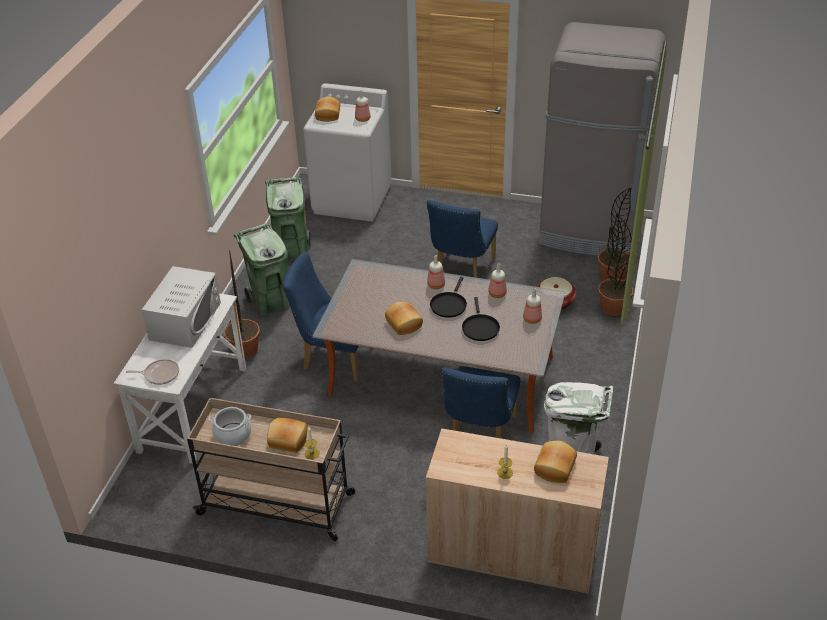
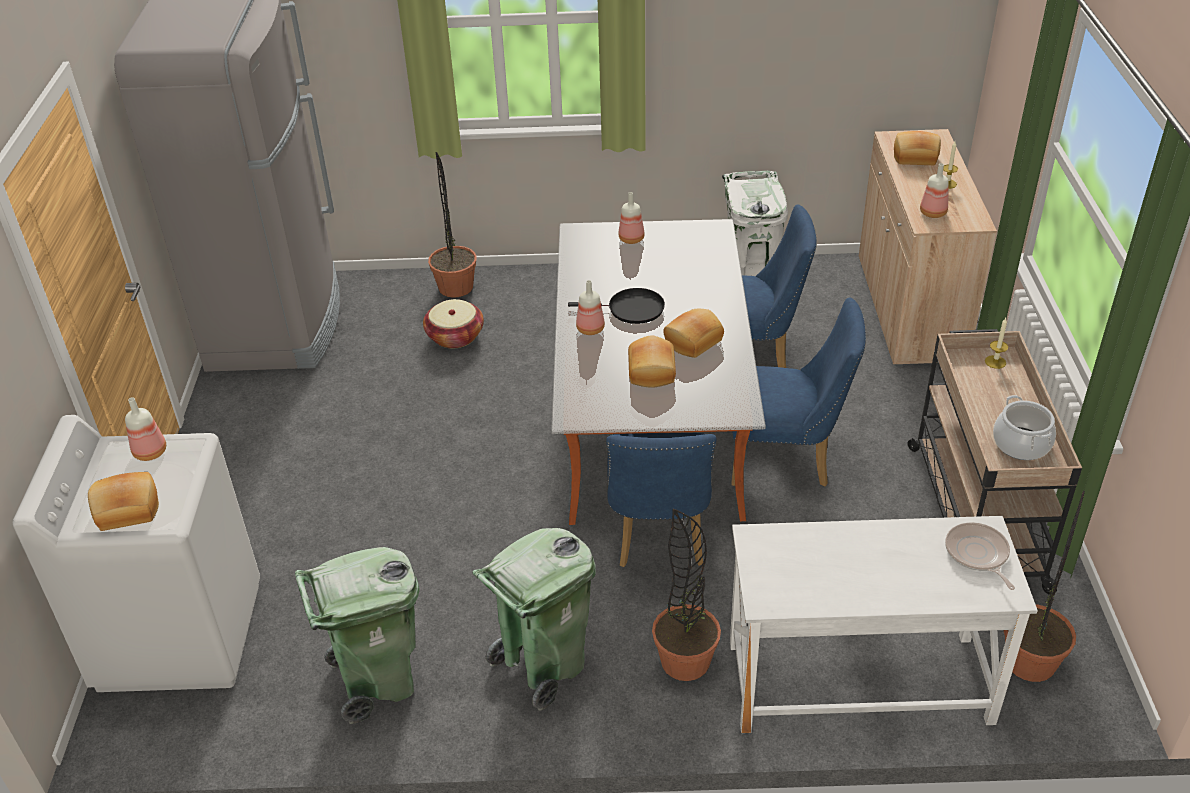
camera: 105 degrees left, 0 degrees up
(185, 321) = (832, 570): white microwave -> none
(287, 441) = (991, 388): bread -> bread (653, 371)
(461, 272) = (400, 438): blue chair -> blue chair (788, 460)
(480, 328) = (669, 276): black frying pan -> none
(496, 294) = (589, 273): bottle -> bottle (933, 213)
(612, 277) = (385, 295): potted plant -> potted plant (1030, 662)

